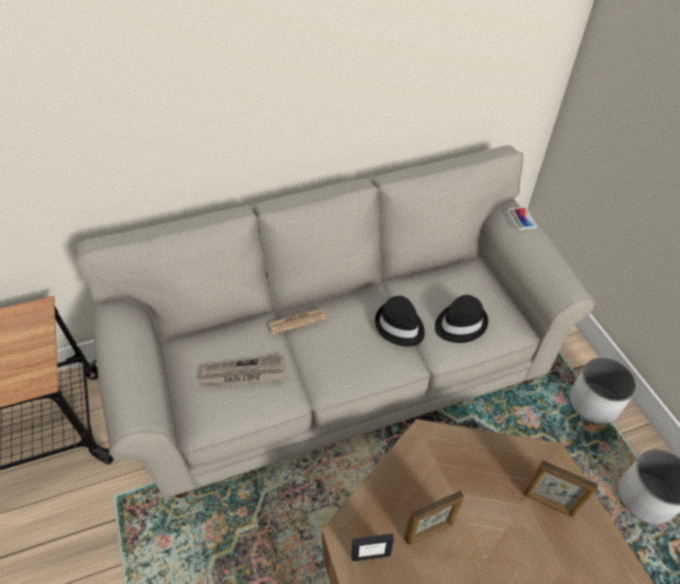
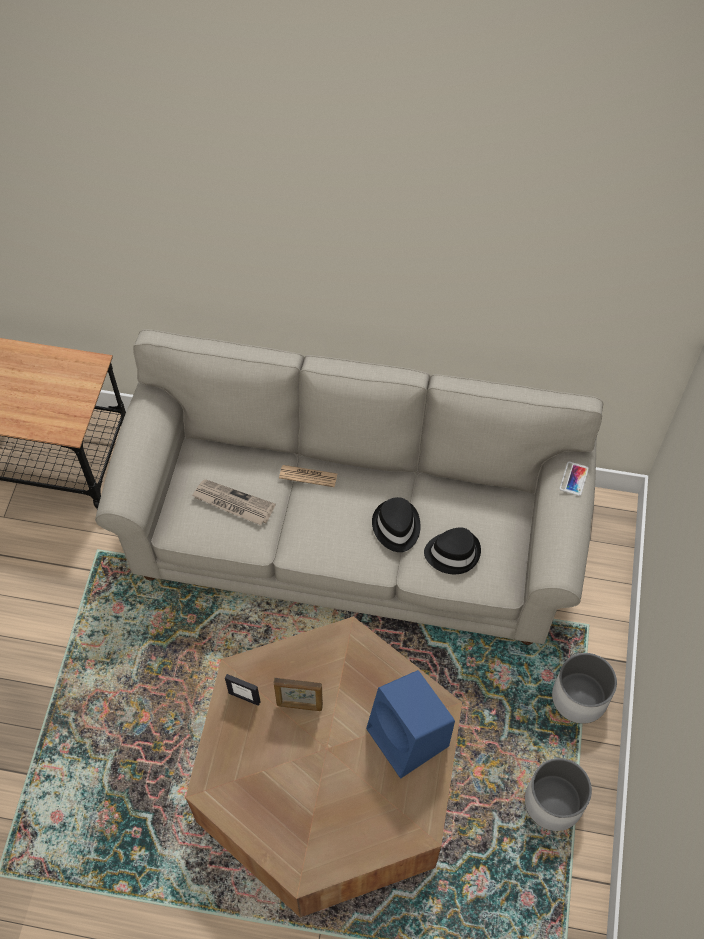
camera: 30 degrees right, 10 degrees up
(548, 503) = (409, 739): picture frame -> blue speaker

